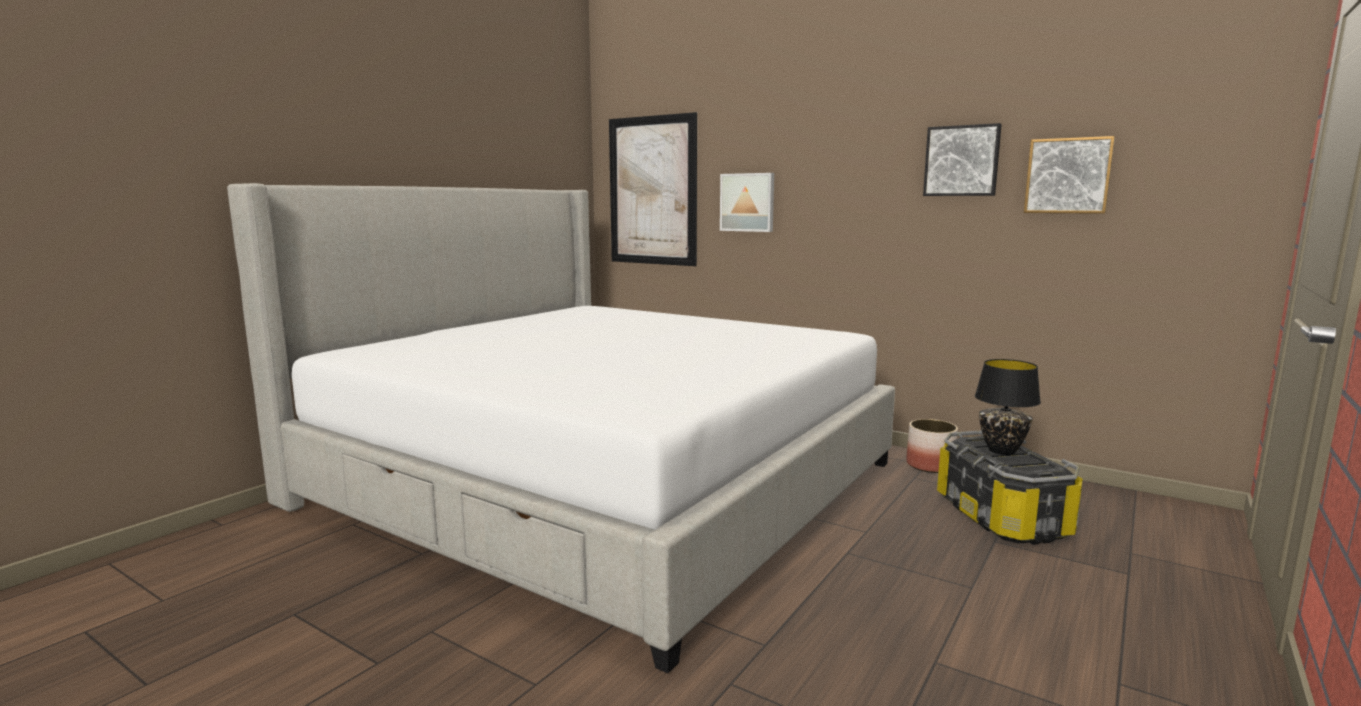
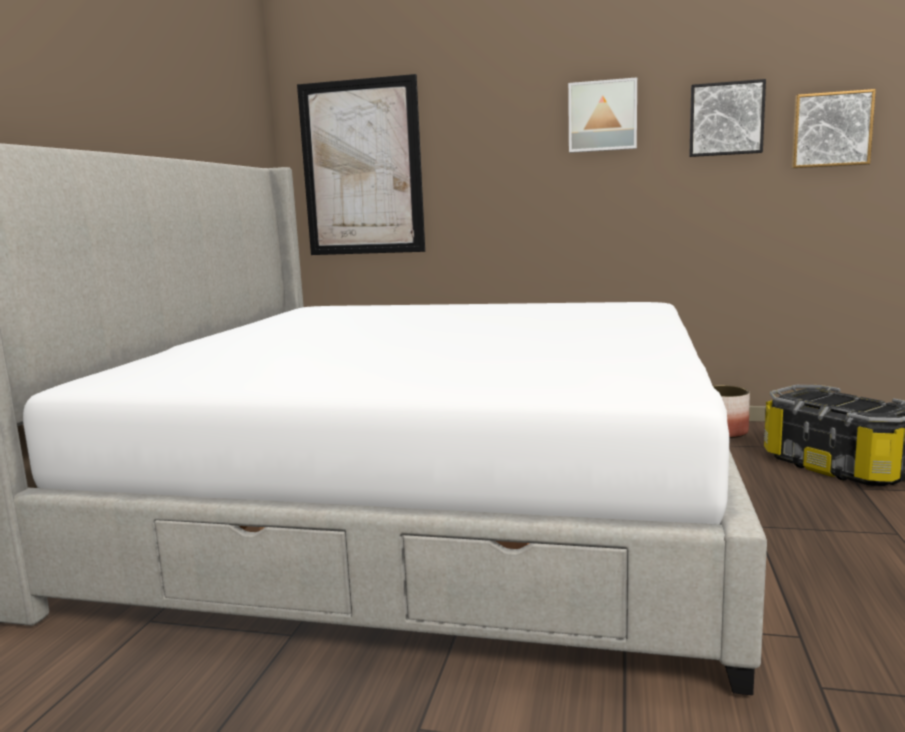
camera: 20 degrees left, 0 degrees up
(748, 202) = (486, 174): picture -> picture (602, 116)
(1002, 451) = (833, 400): black table lamp -> none

